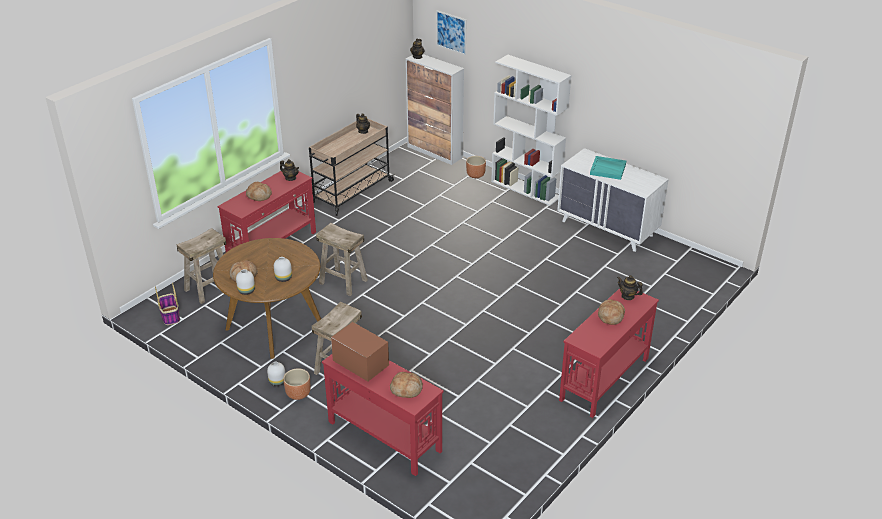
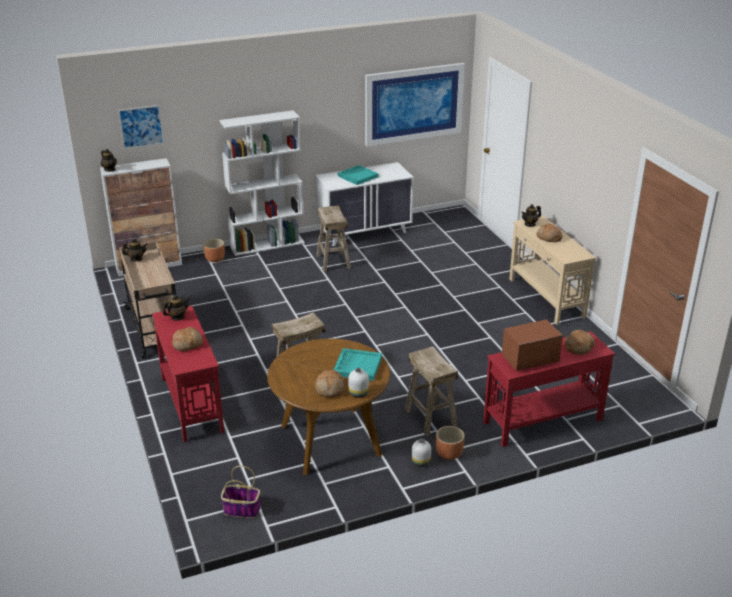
camera: 60 degrees left, 5 degrees down
(209, 288) = (219, 468): beige stool -> beige stool (333, 261)
(284, 278) = (357, 366): white vase -> turquoise tray
(603, 379) = (546, 298): red console table -> beige console table
(696, 126) = (413, 104): none -> picture

